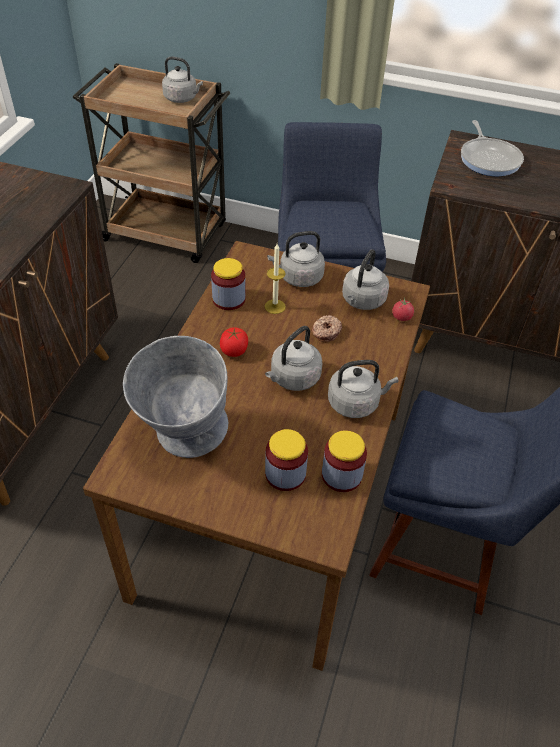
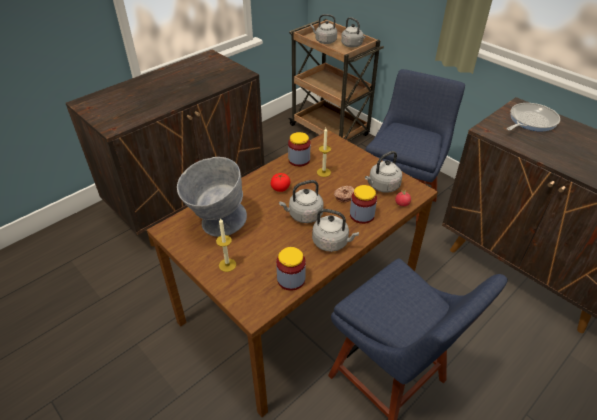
camera: 30 degrees right, 5 degrees down
(244, 491) = (227, 265): none -> candle
(285, 474) = (258, 265): jar -> jar (362, 215)
(298, 278) = (351, 161): grey kettle -> grey kettle (324, 41)
(489, 159) = (530, 121): frying pan -> frying pan turned 150 degrees counterclockwise

